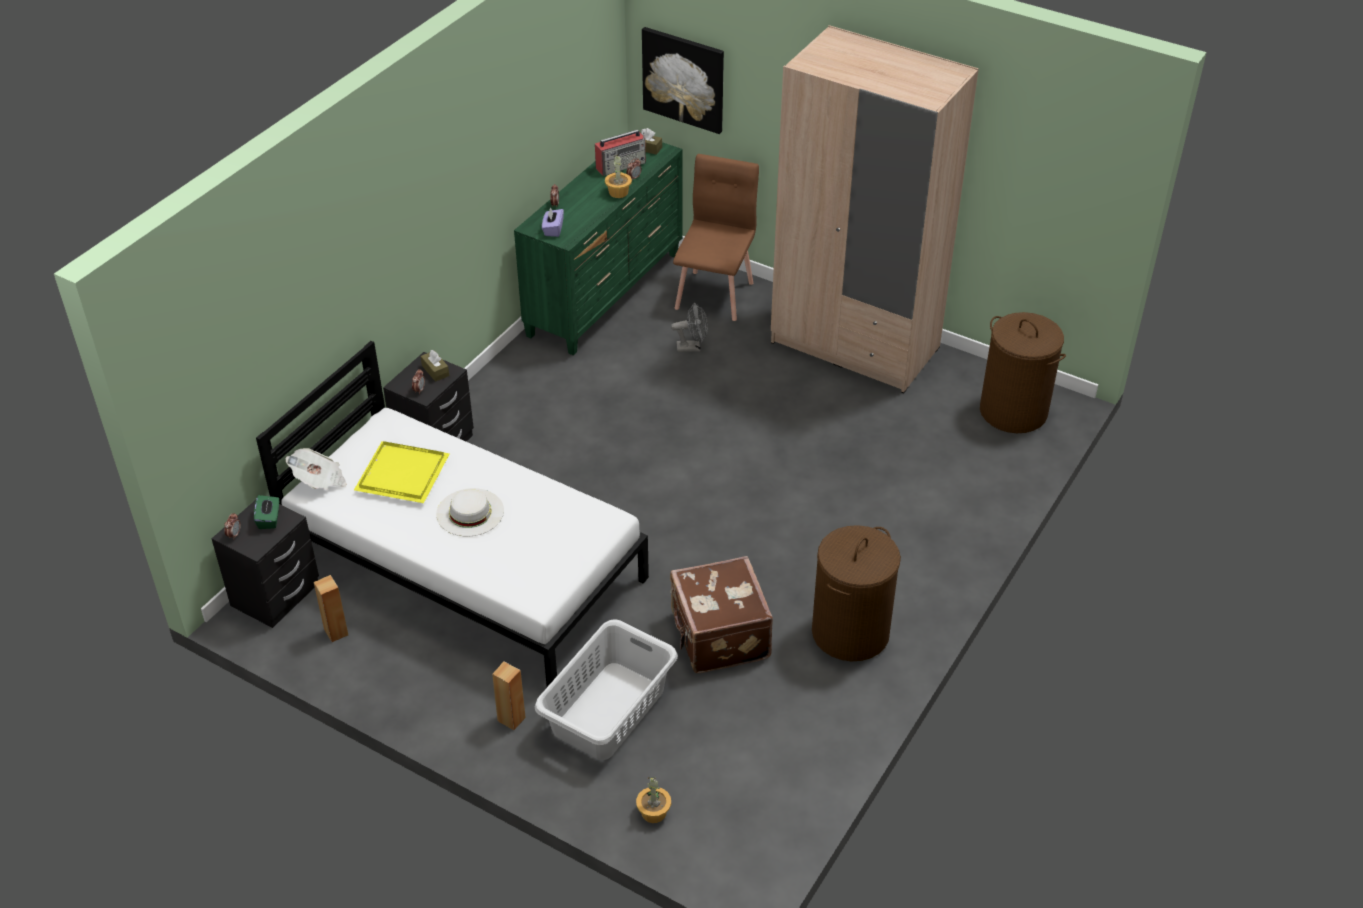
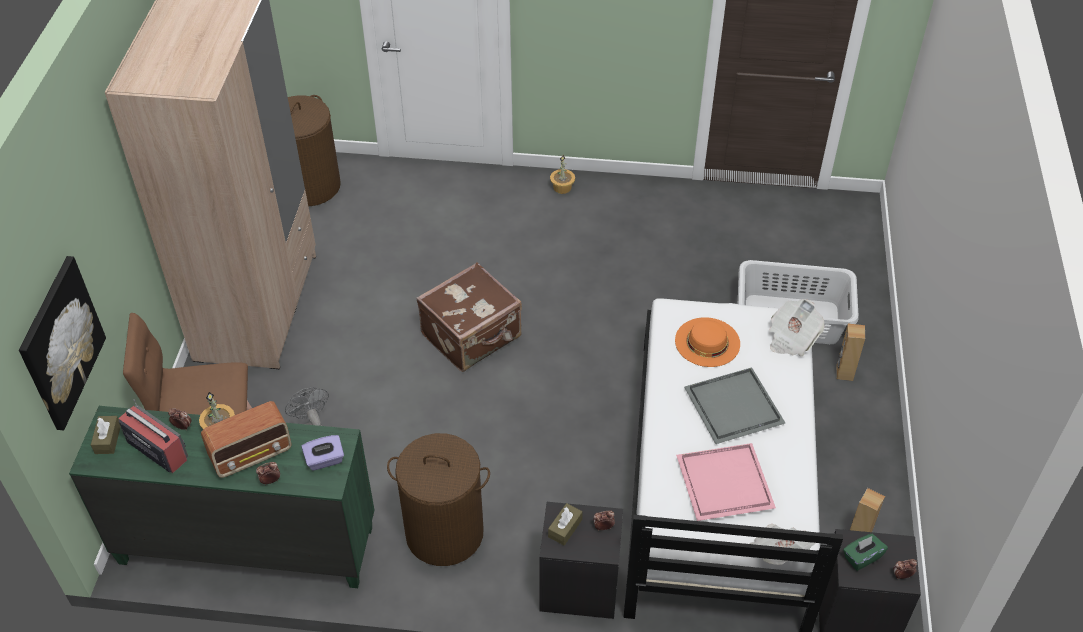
camera: 115 degrees left, 5 degrees up
(401, 473) = (723, 484): yellow tray -> pink tray
(470, 512) = (733, 408): white hat -> grey tray
(516, 589) = (791, 338): none -> newspaper
(555, 527) = (707, 342): none -> orange hat
(585, 201) = (252, 454): none -> radio
(653, 813) = (853, 264): potted plant -> potted plant (562, 187)
(718, 636) = (675, 283): brown suitcase -> brown suitcase (472, 336)
(850, 633) = (620, 214): brown laundry basket -> brown laundry basket (445, 532)

